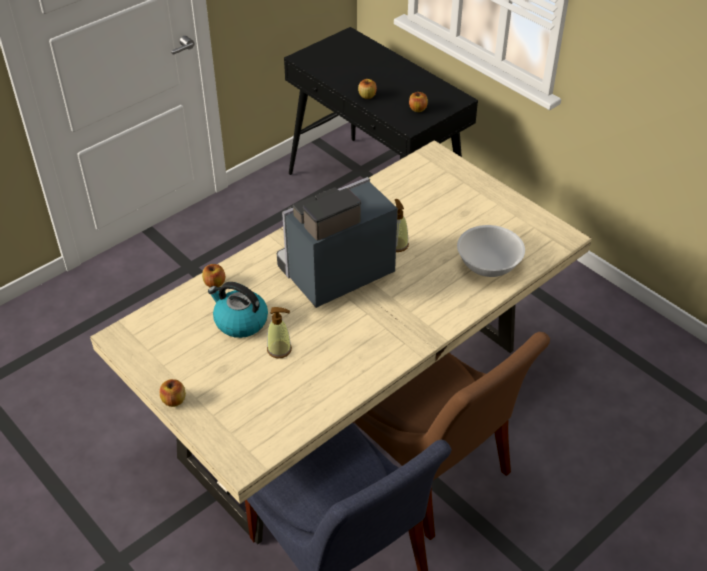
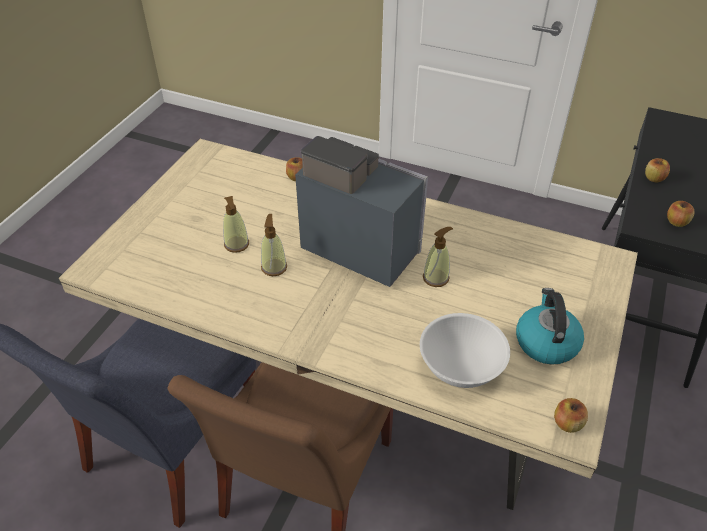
camera: 65 degrees right, 0 degrees up
(174, 400) = (148, 205): apple -> apple (567, 423)
(240, 321) = (259, 208): kettle -> kettle (545, 342)
(325, 333) = (274, 267): none -> soap dispenser

